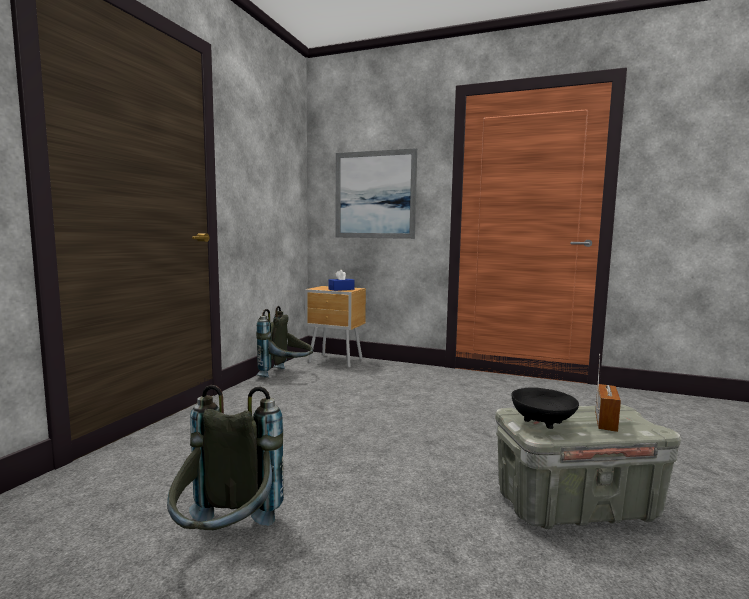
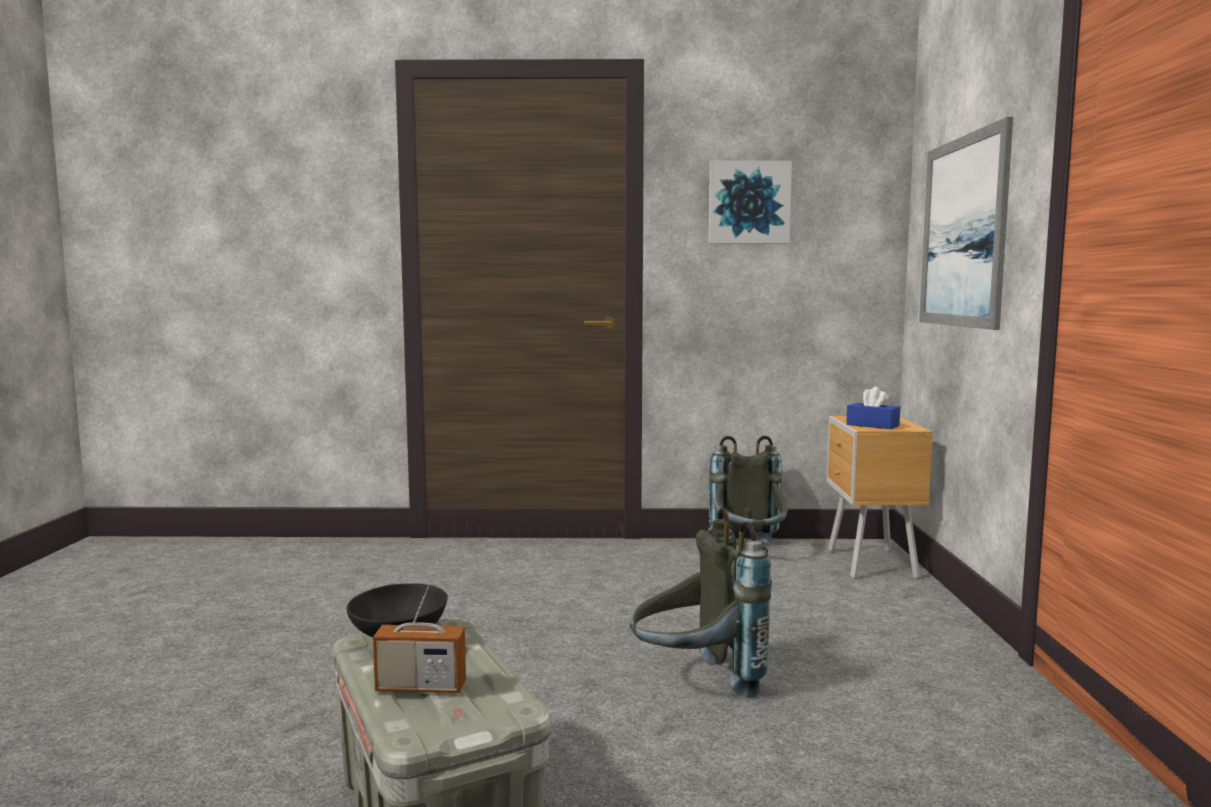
camera: 70 degrees right, 0 degrees up
(226, 541) = (313, 620): grey backpack -> grey backpack (696, 683)
(259, 163) = (748, 203): none -> picture

